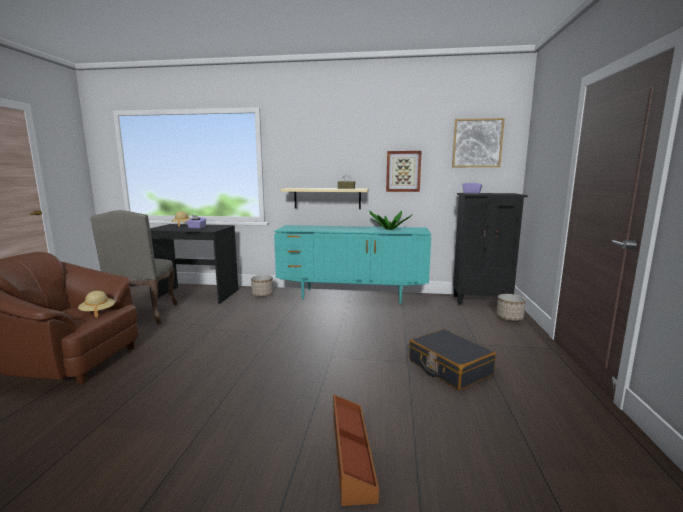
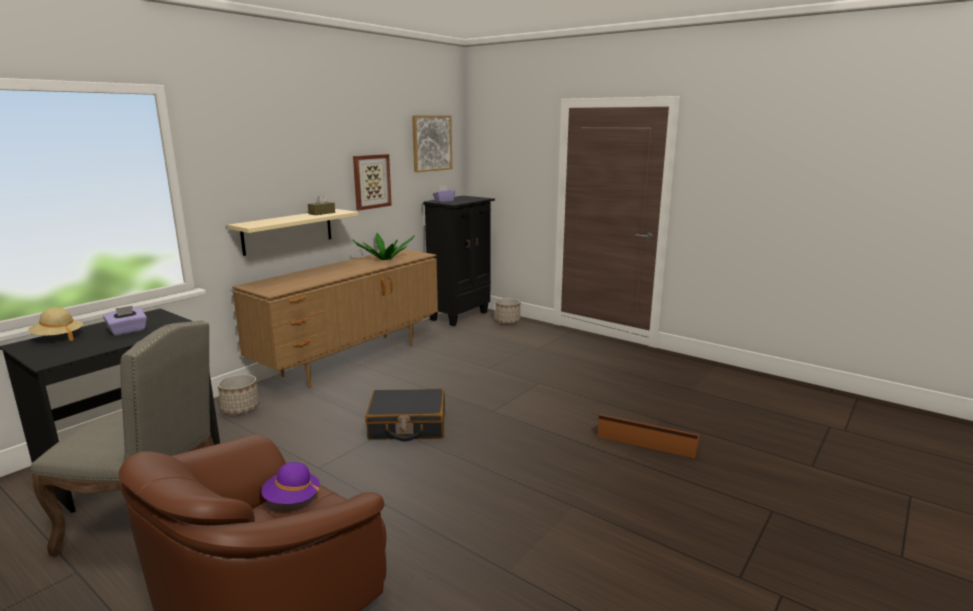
camera: 60 degrees left, 5 degrees up
(98, 312) = (292, 499): beige hat -> purple hat
(352, 296) = (352, 360): turquoise dresser -> brown dresser
(449, 368) = (564, 372): black suitcase -> black suitcase (407, 426)

